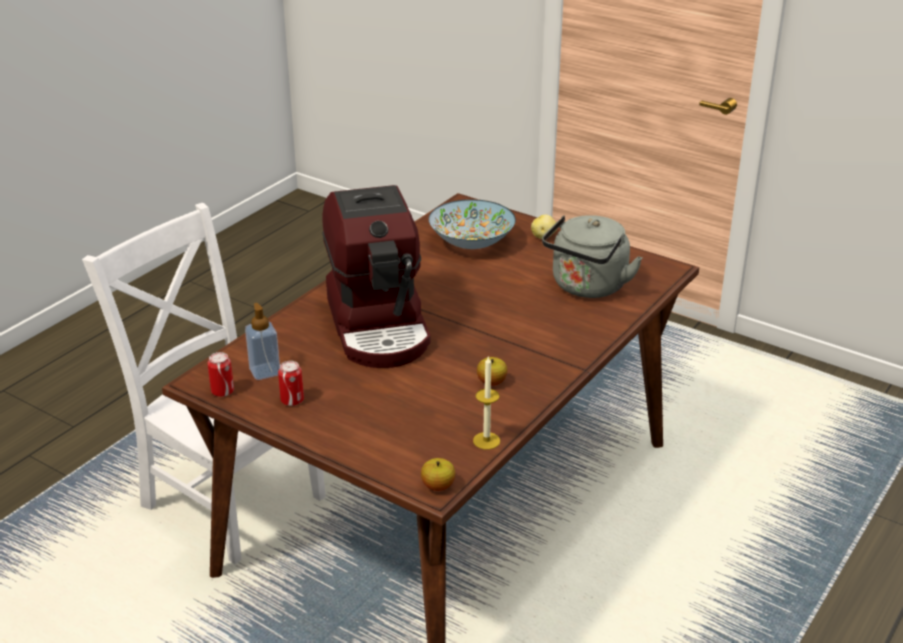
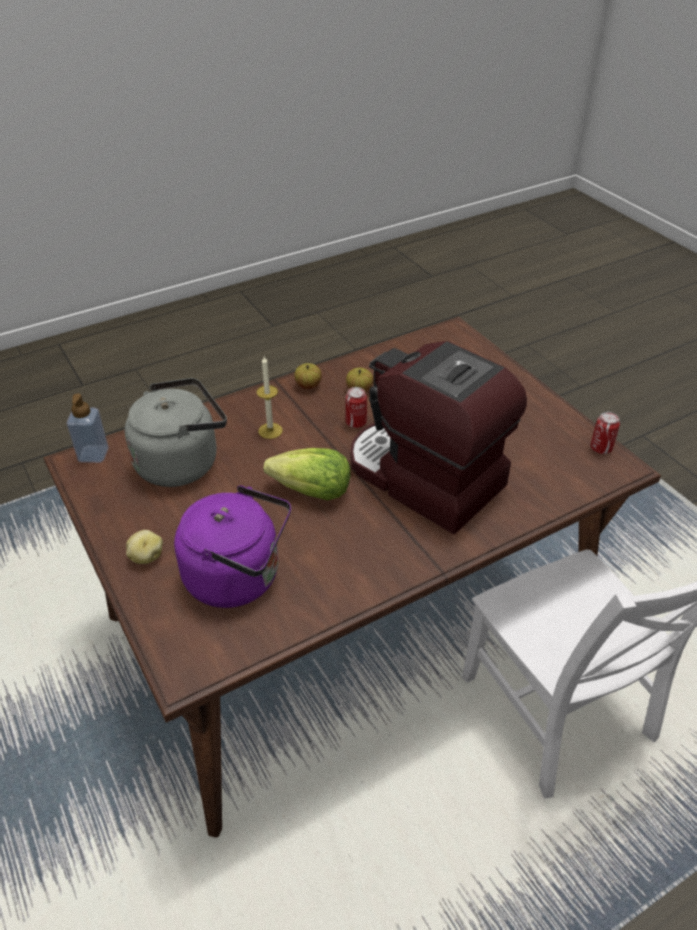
camera: 155 degrees left, 10 degrees up
(265, 371) = (557, 458): soap dispenser -> soap dispenser (93, 454)
(292, 400) = (537, 421): can -> can (356, 422)
(380, 326) = (423, 478): coffee machine -> coffee machine turned 60 degrees counterclockwise
(438, 486) = (451, 330): apple -> apple (308, 386)
(464, 295) = (312, 492): none -> lettuce
(471, 242) = (239, 577): bowl -> purple kettle
(486, 441) = (397, 348): candle -> candle (270, 431)

